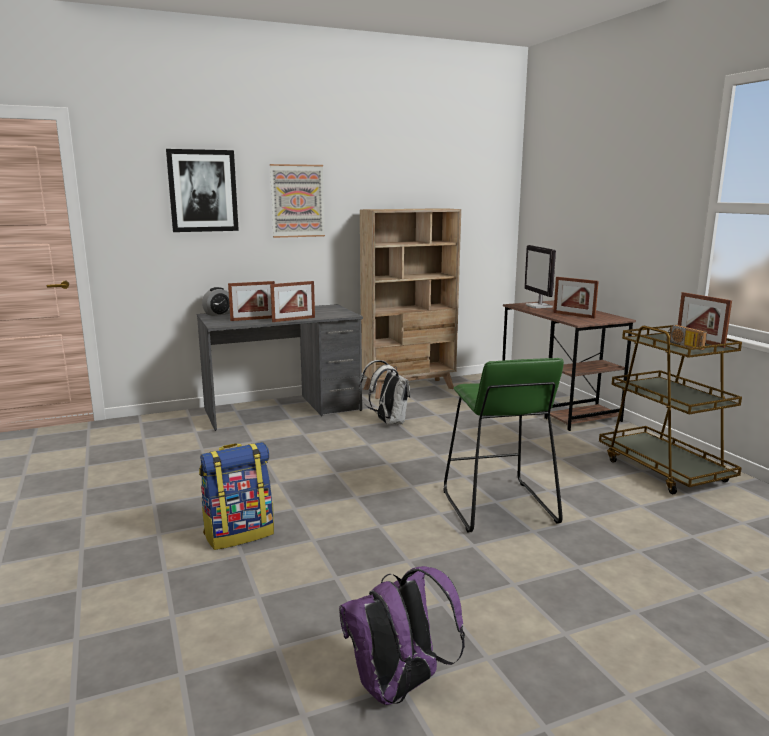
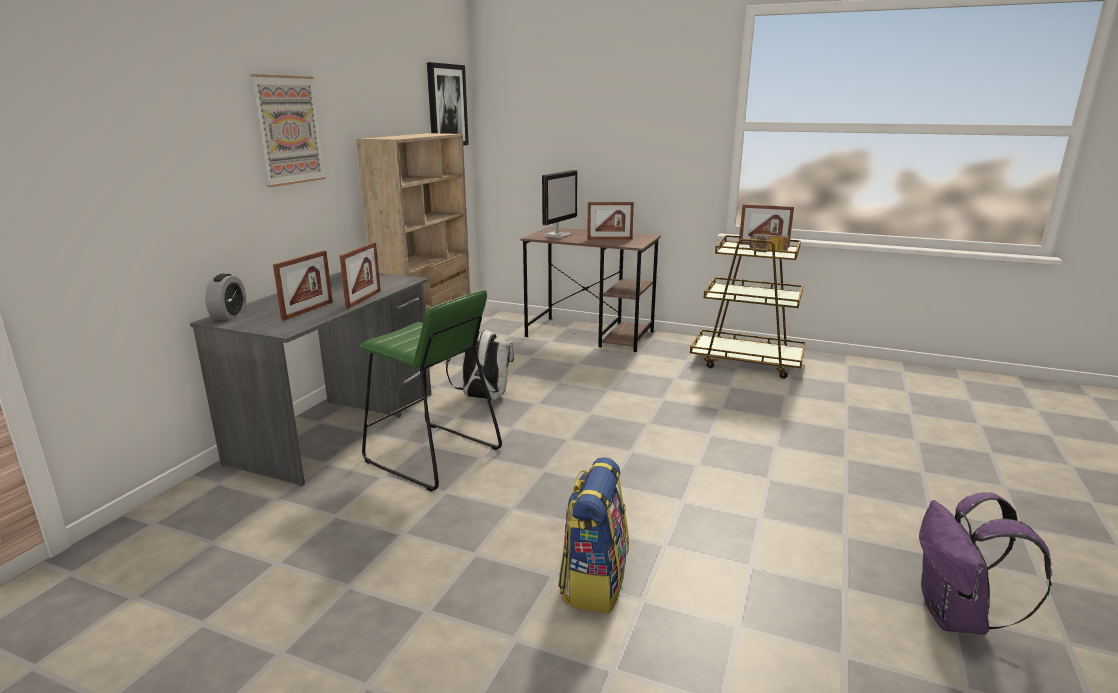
camera: 45 degrees left, 5 degrees up
(203, 191) = (167, 118): picture -> picture (446, 106)
(497, 506) = (719, 438): green stool -> green stool (432, 456)
(539, 306) = (557, 235): monitor -> monitor turned 90 degrees counterclockwise

